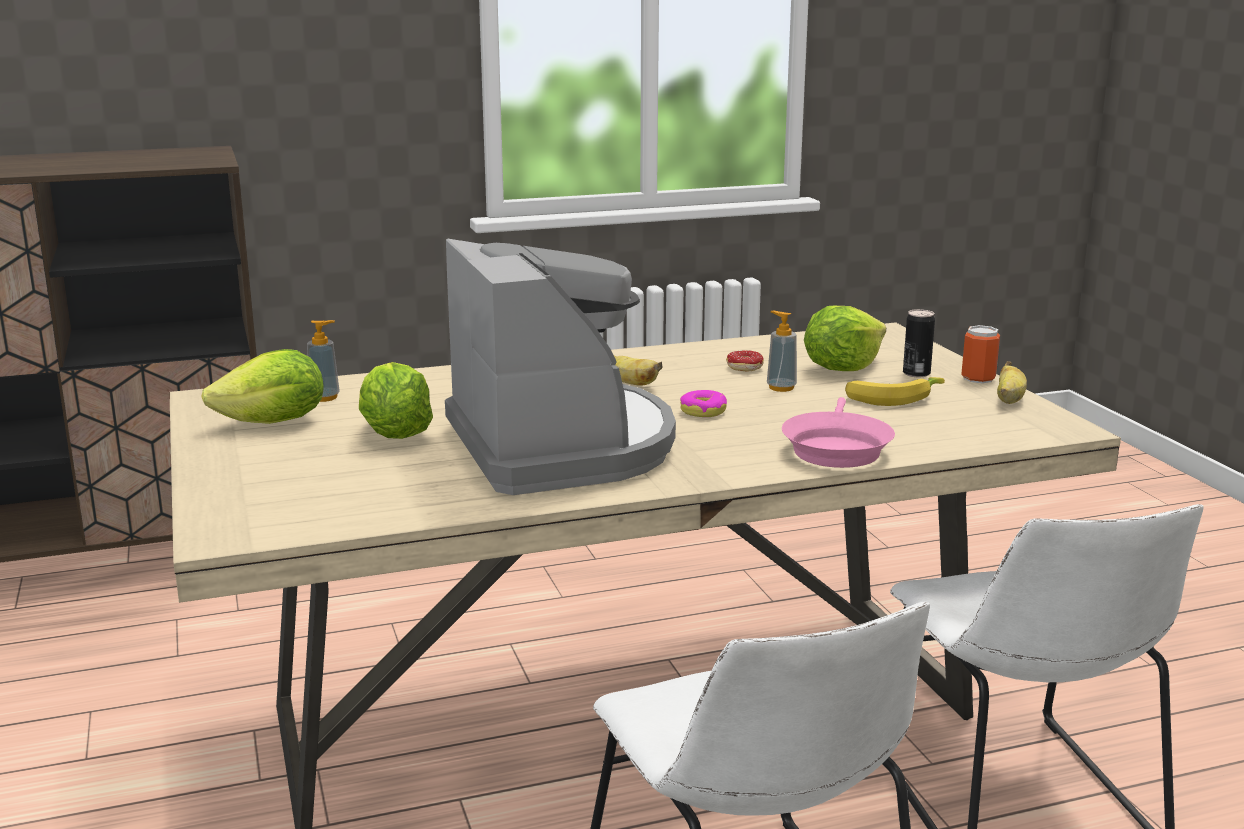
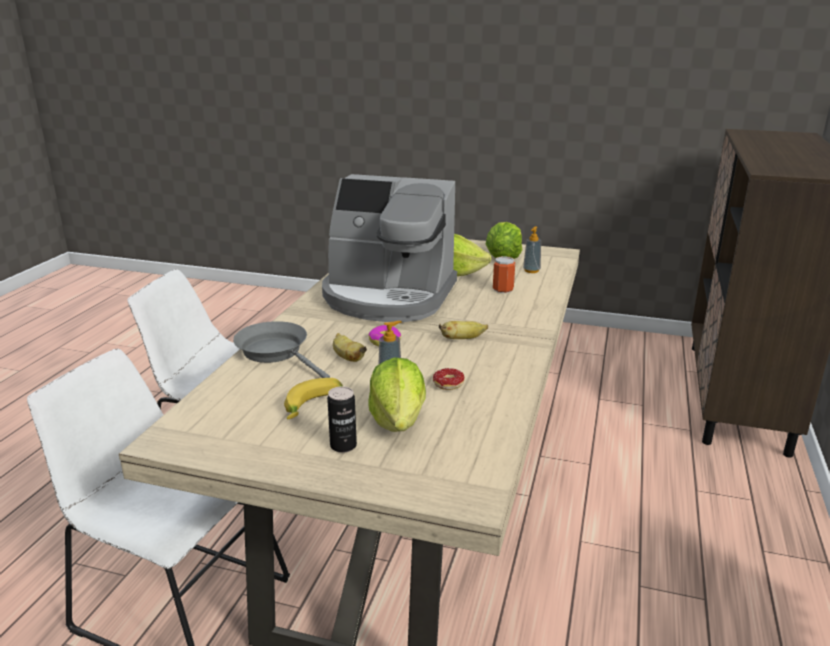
camera: 125 degrees right, 5 degrees up
(835, 448) = (276, 352): pink frying pan -> grey frying pan
(978, 378) = (293, 468): can -> can (503, 289)
(1009, 400) = (237, 452): banana -> banana (347, 358)

